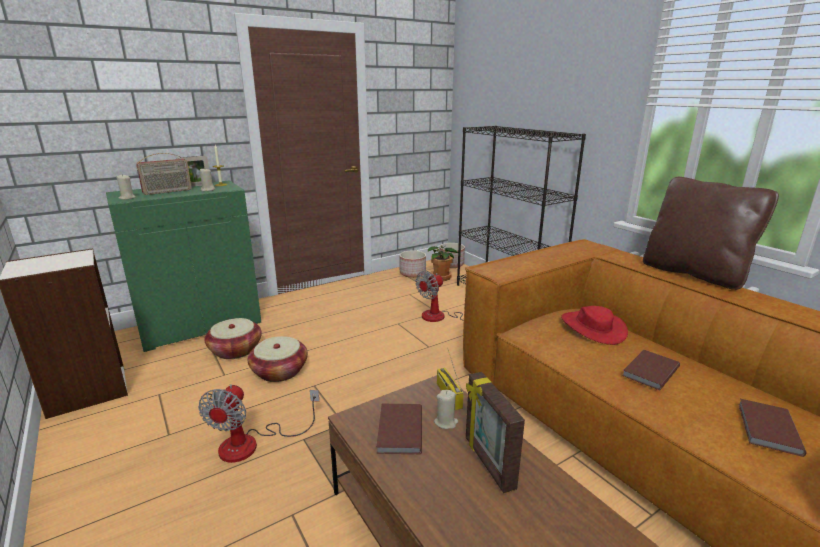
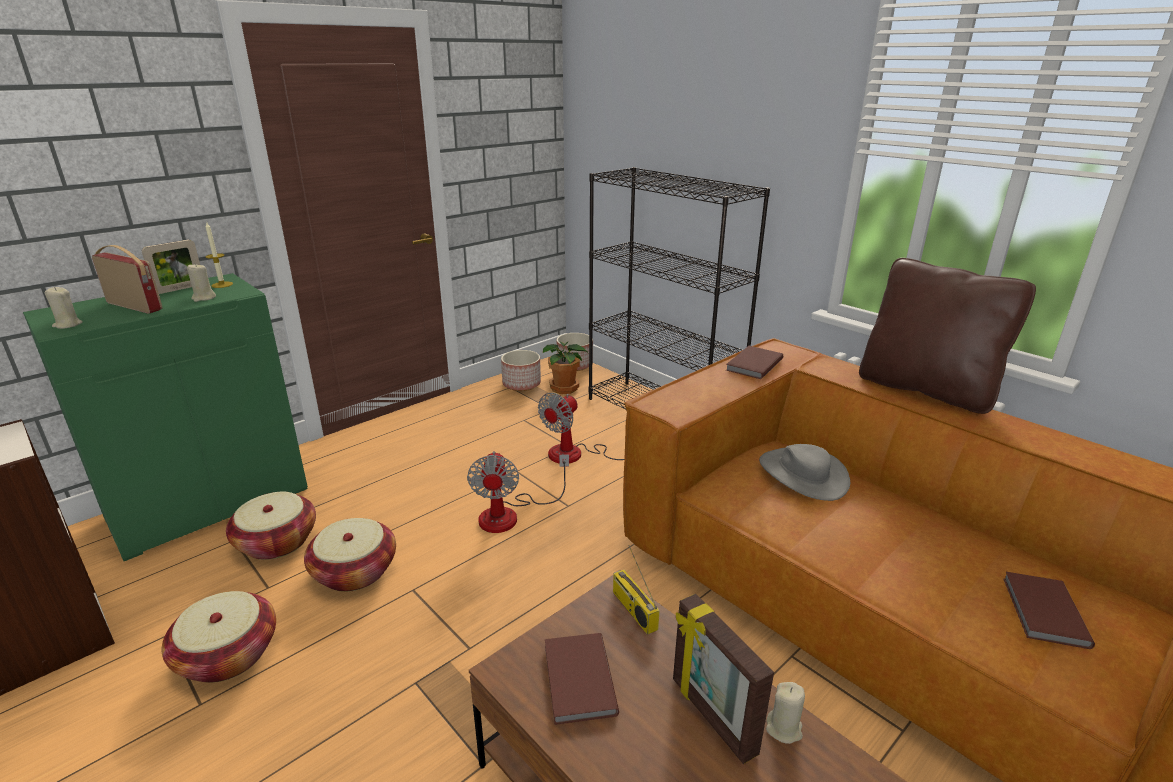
camera: 10 degrees left, 5 degrees up
(168, 192) = (135, 306): radio -> radio turned 105 degrees counterclockwise
(191, 409) = (228, 655): none -> basket
(252, 444) = (338, 701): fan -> fan (510, 514)
(446, 422) = (640, 657): beige candle -> beige candle (784, 729)
(593, 327) = (803, 474): red hat -> grey hat
(649, 371) = (887, 539): brown book -> brown book (752, 364)

